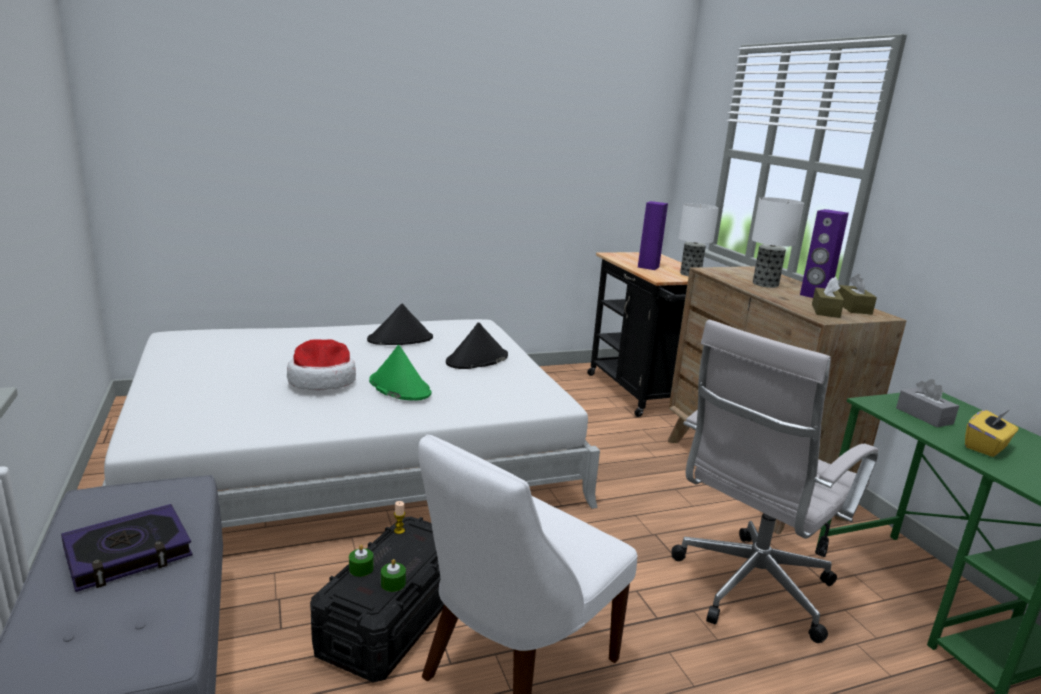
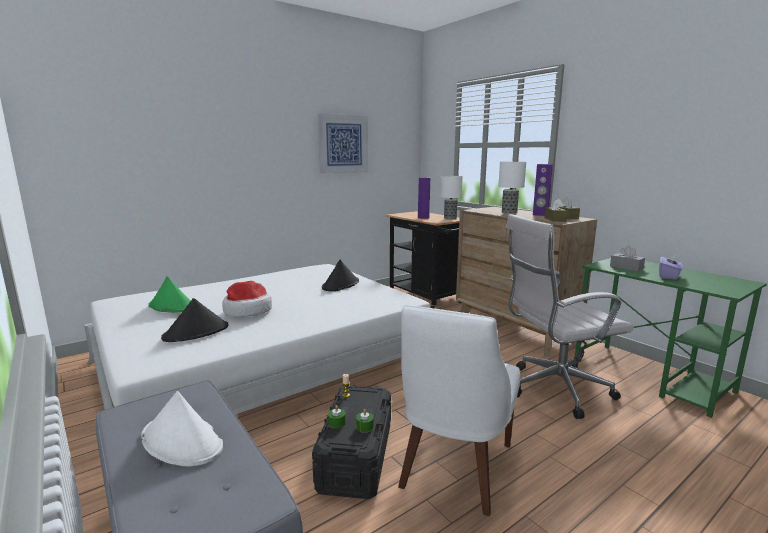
camera: 15 degrees left, 5 degrees down
(128, 553) = (182, 441): book -> white hat
(399, 387) = (304, 306): green hat -> green hat (171, 306)
(400, 339) = (281, 281): black hat -> black hat (196, 332)
(540, 137) = (343, 144): none -> picture
(748, 590) = (554, 390): white office chair -> white office chair turned 45 degrees clockwise
(986, 447) = (668, 276): yellow tissue box -> purple tissue box

